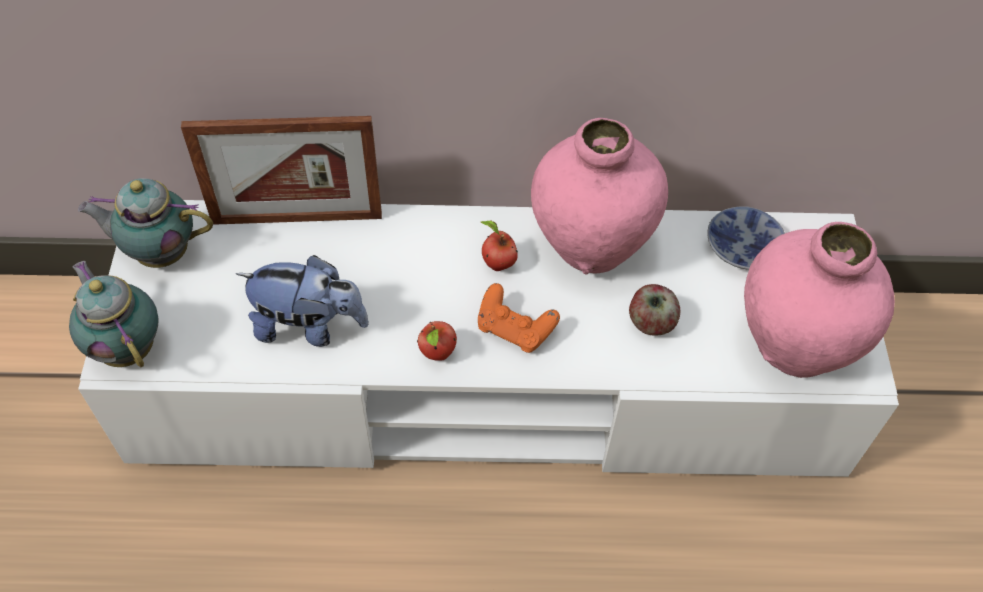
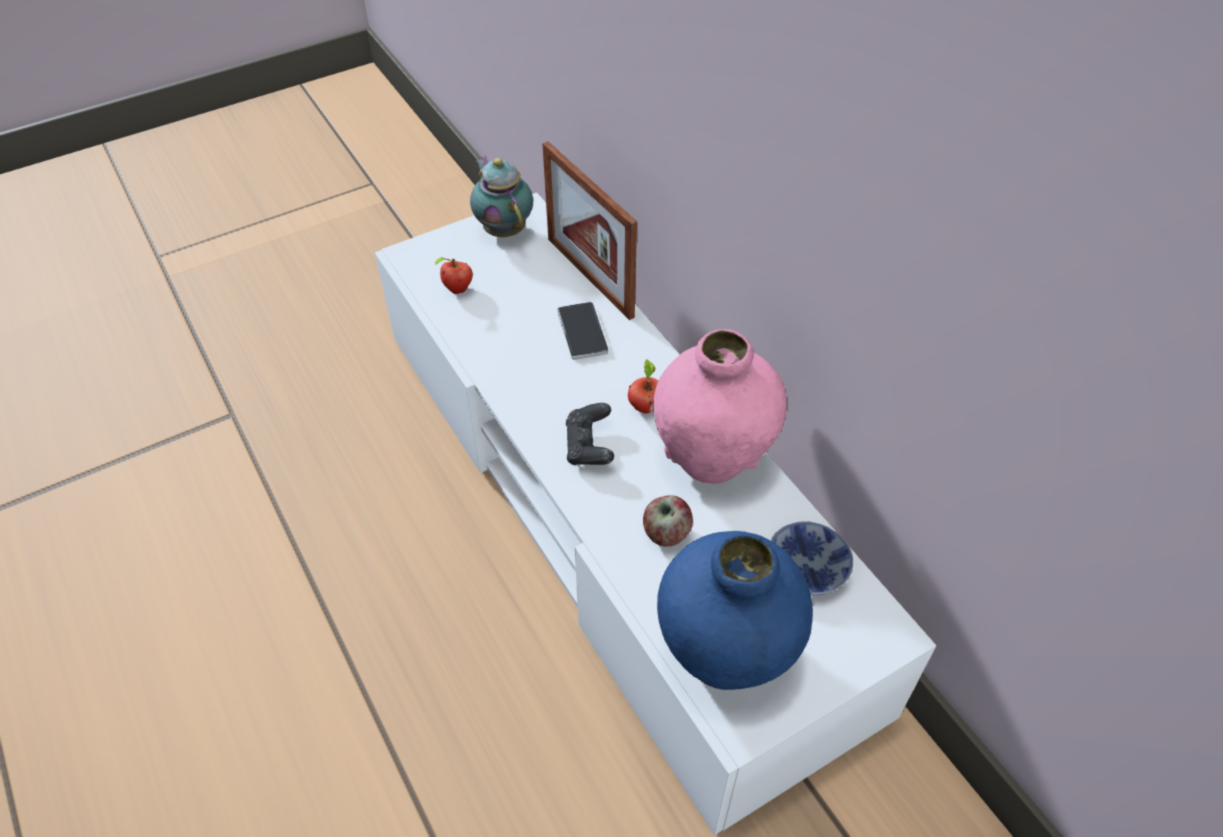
camera: 60 degrees right, 5 degrees down
(127, 346) = (420, 255): teapot -> none
(309, 326) = (502, 331): plush toy -> none
(366, 262) = (582, 332): none -> phone
(438, 354) = (531, 412): apple -> apple (457, 290)
(515, 329) = (589, 447): orange game controller -> black game controller
(793, 347) = (725, 654): pink vase -> blue vase

